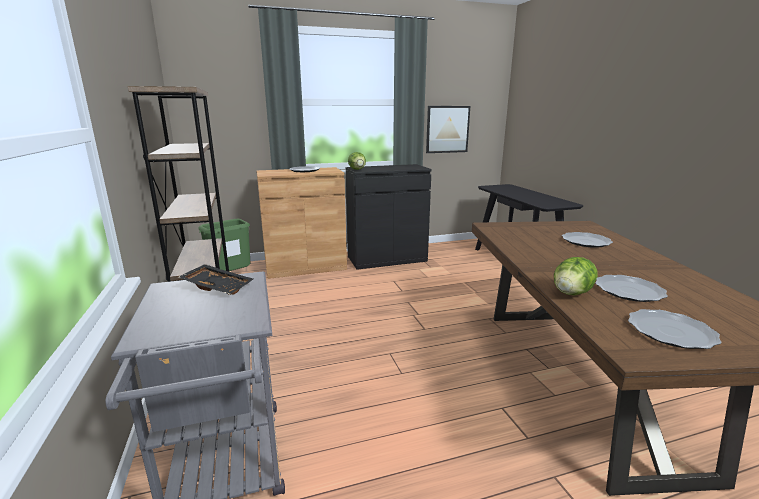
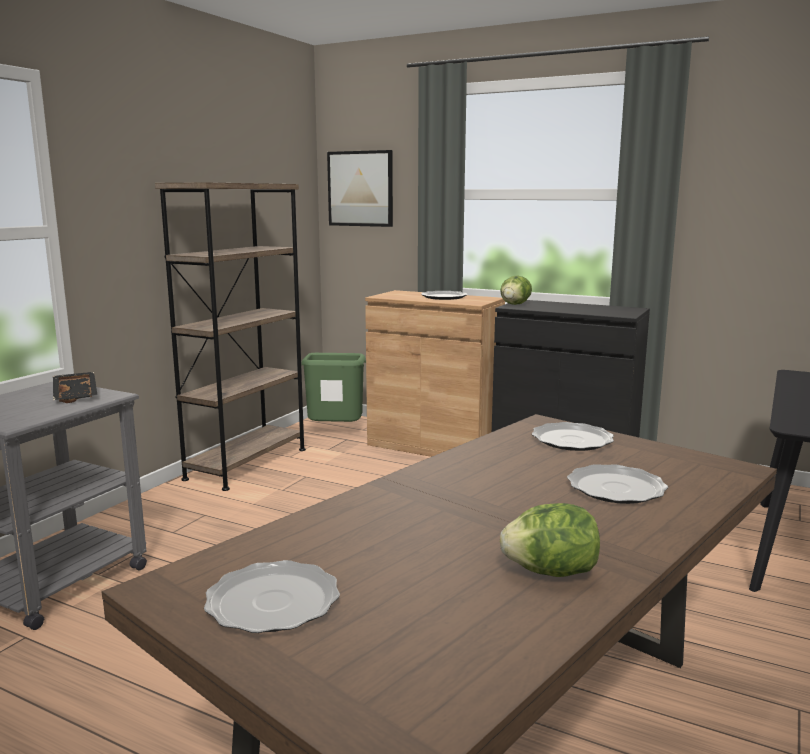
camera: 45 degrees right, 5 degrees down
(447, 129) = (742, 247): picture -> picture (360, 189)
(571, 293) = (328, 522): lettuce -> lettuce (551, 572)
(629, 291) = (408, 553): plate -> plate (571, 440)

